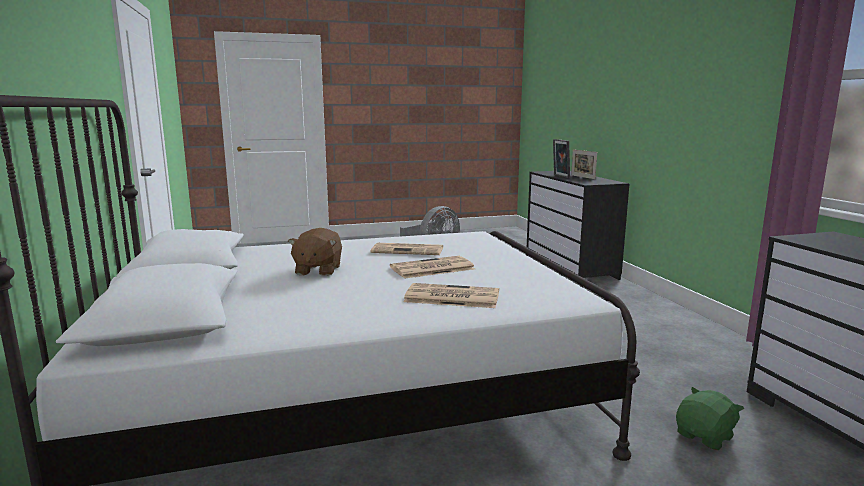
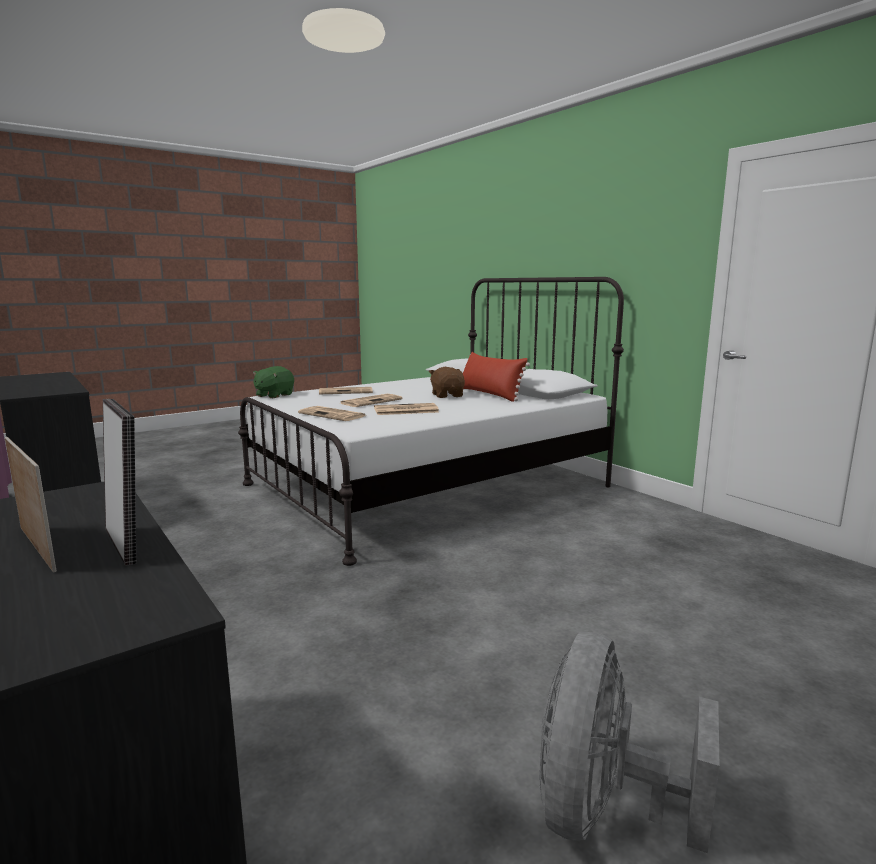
camera: 160 degrees right, 0 degrees up
(260, 267) = (490, 394): none -> red pillow
(488, 251) = (333, 415): none -> newspaper
(705, 436) = (184, 498): green plush toy -> green plush toy (274, 395)

